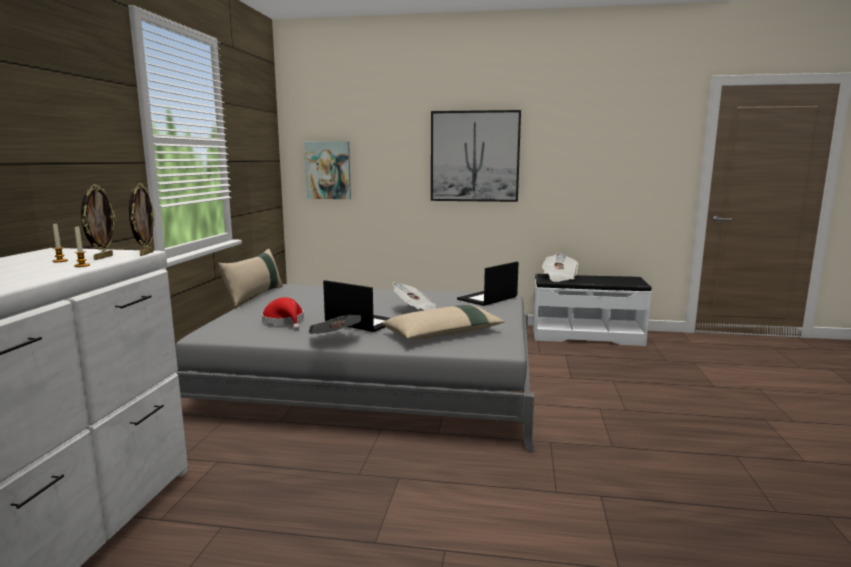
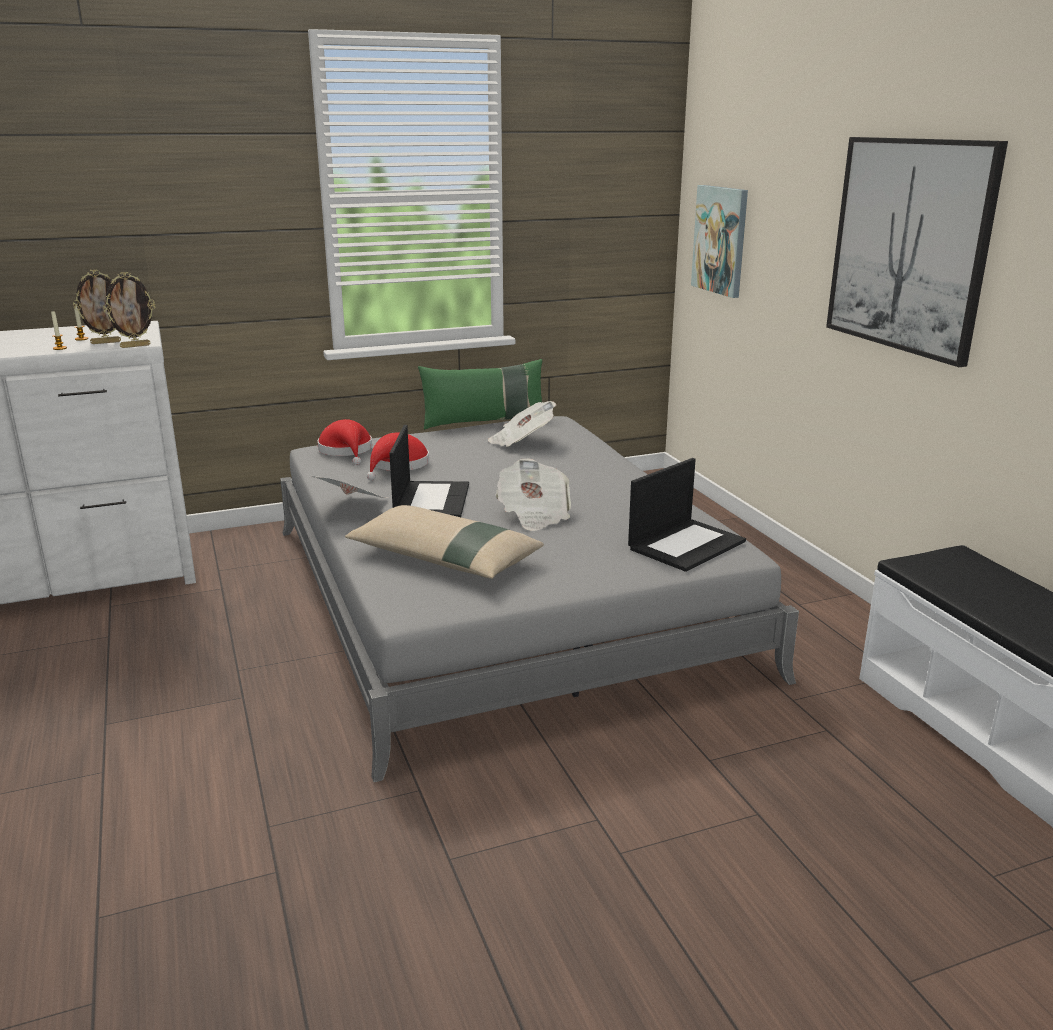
camera: 60 degrees right, 10 degrees up
(226, 328) = (347, 451): none -> red hat
(254, 296) = (484, 422): beige pillow -> green pillow
(487, 298) = (686, 544): laptop -> laptop turned 120 degrees clockwise
(559, 278) = (958, 572): newspaper -> newspaper (521, 441)

